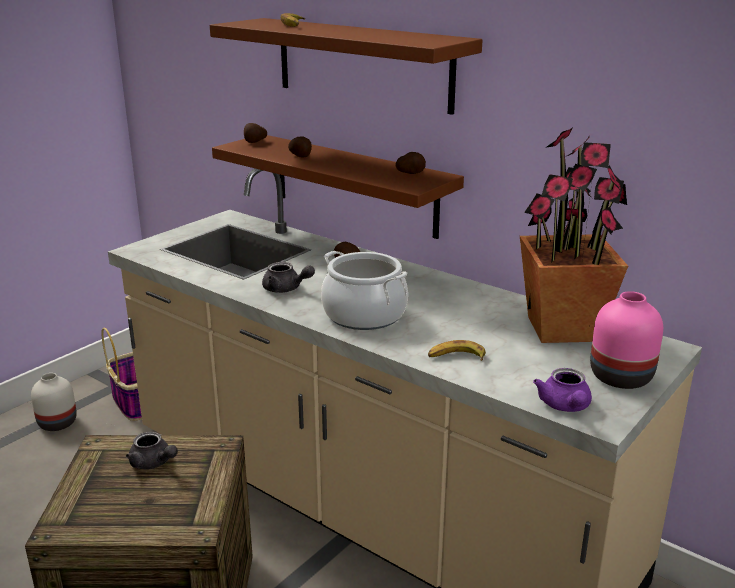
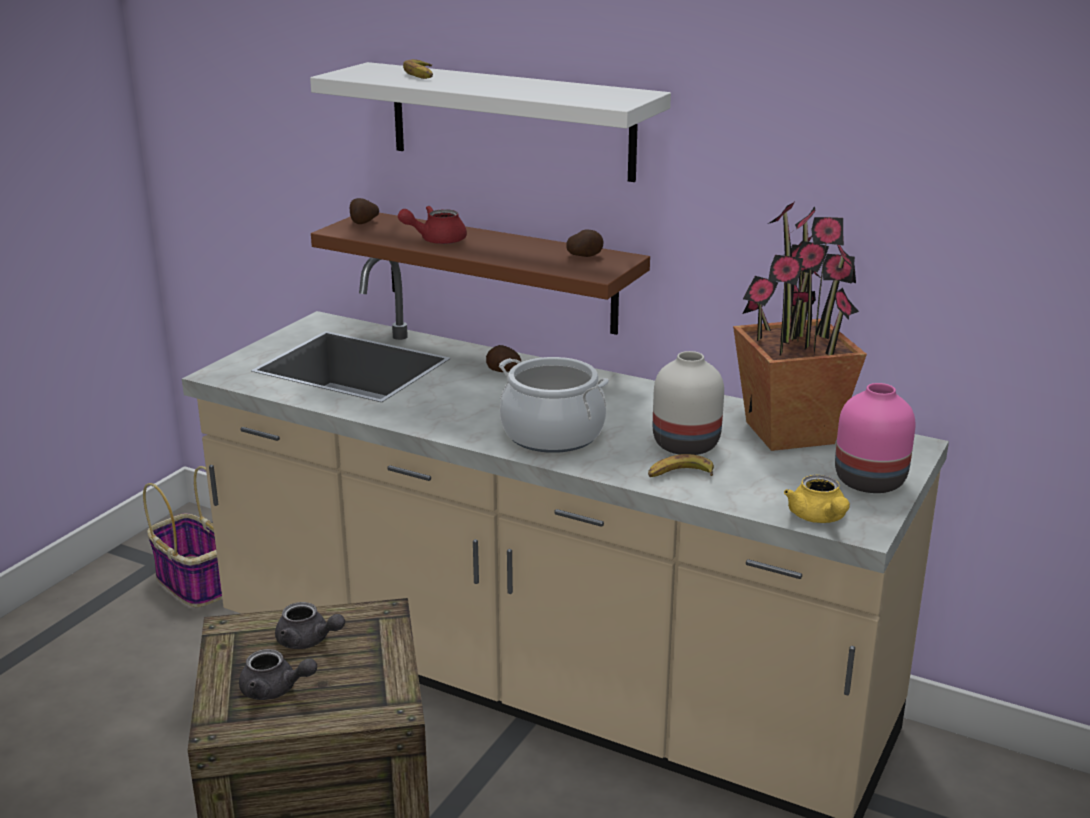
camera: 10 degrees left, 0 degrees up
(56, 423) = (89, 620): white vase -> white vase (684, 444)
(286, 289) = (442, 410): grey teapot -> grey teapot (275, 690)
(301, 156) = (436, 240): potato -> red teapot
(362, 64) = (511, 121): brown shelf -> white shelf
(565, 406) = (819, 518): purple teapot -> yellow teapot

